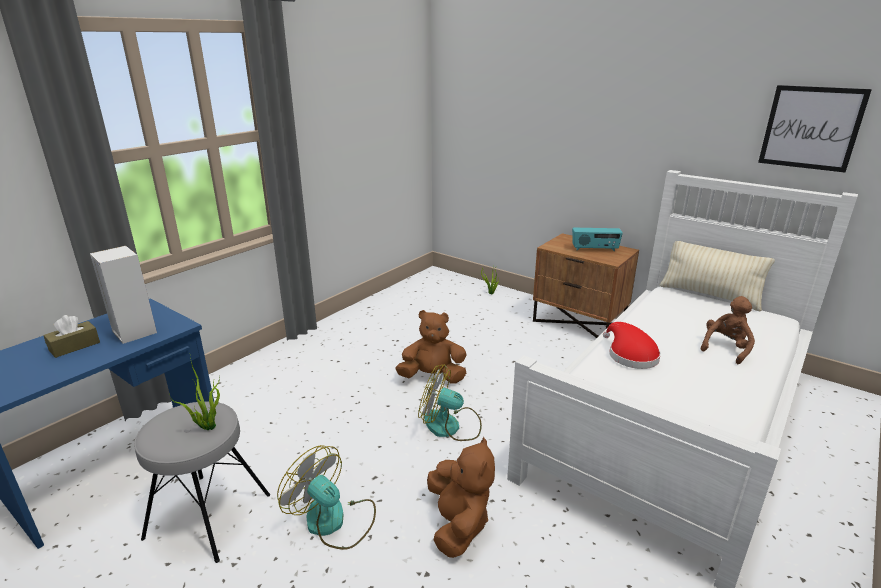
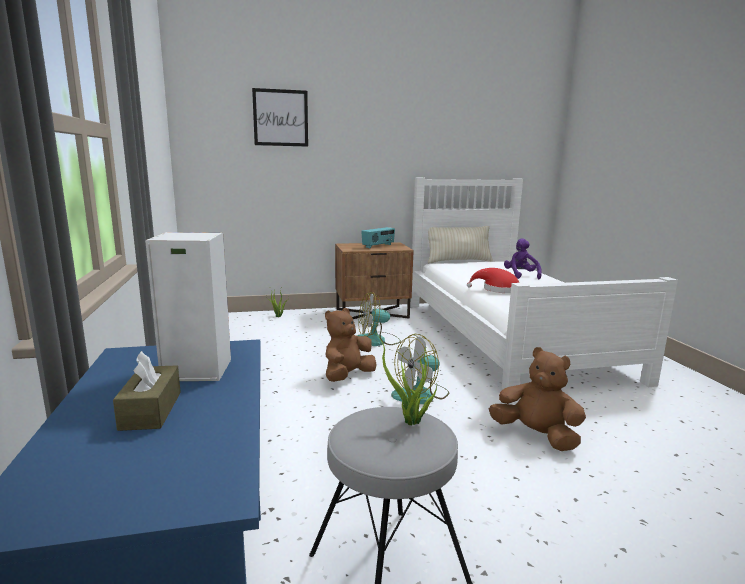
camera: 50 degrees left, 10 degrees down
(333, 521) = (479, 489): fan -> fan (377, 341)
(726, 348) = (520, 276): brown plush toy -> purple plush toy
(811, 128) = (490, 141): picture -> picture (280, 118)

